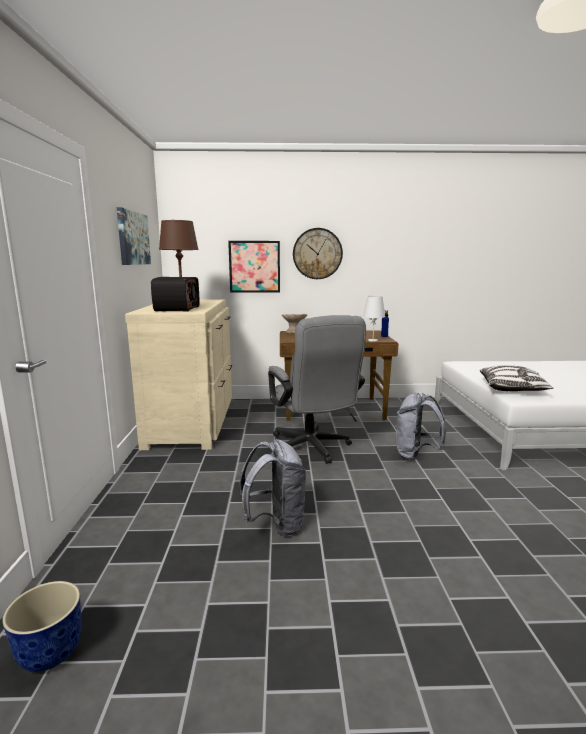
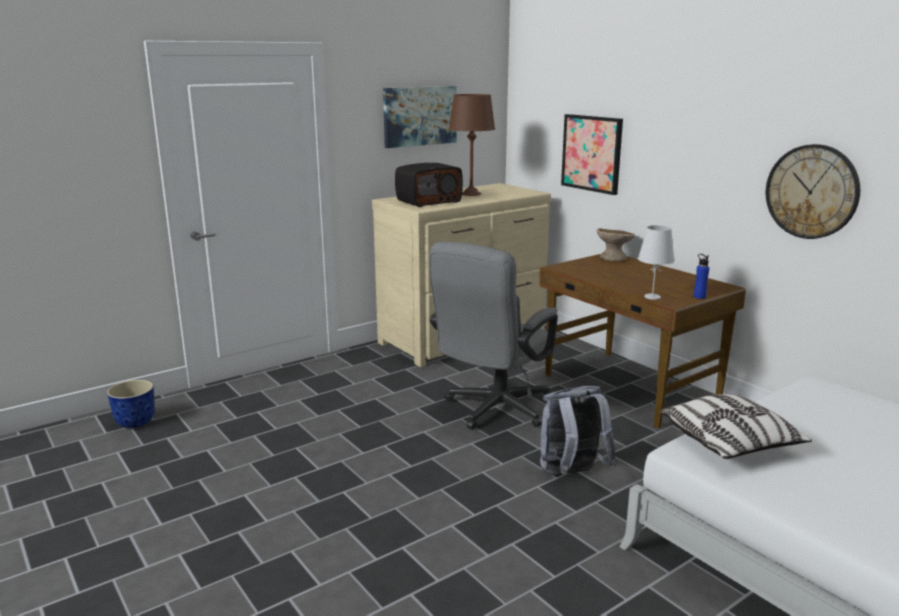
camera: 55 degrees right, 5 degrees up
(276, 524) = (326, 440): grey backpack -> none
(317, 254) = (668, 143): wall clock -> wall clock (812, 191)

